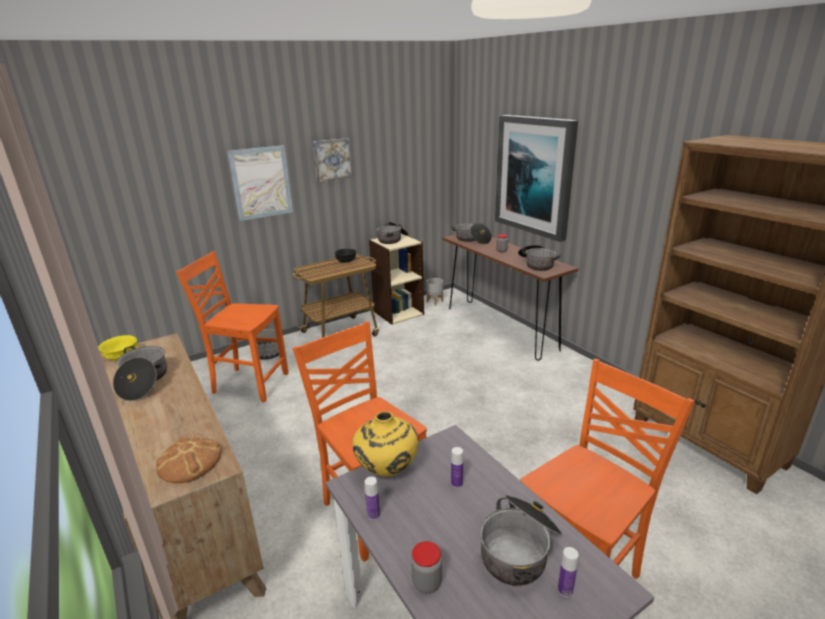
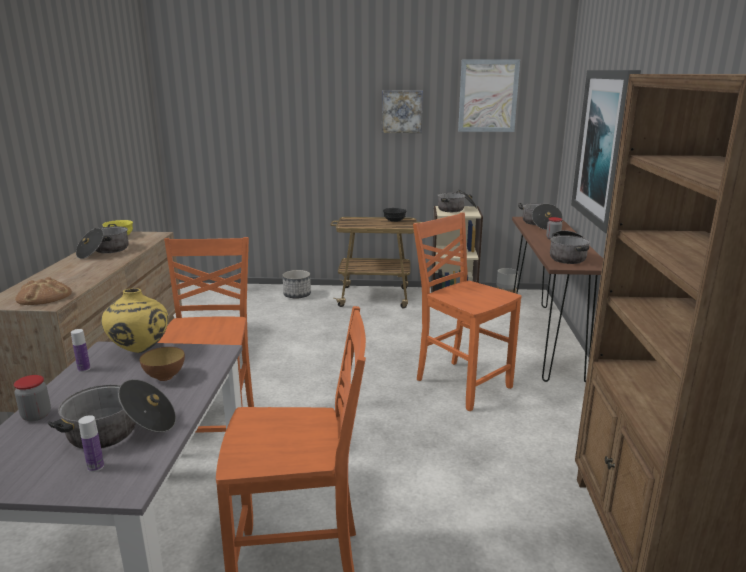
camera: 35 degrees right, 5 degrees down
(249, 383) = (256, 310): orange chair -> orange chair (461, 383)
(261, 182) = (324, 126): picture -> picture (488, 96)
(457, 484) = (165, 377): bottle -> bowl

